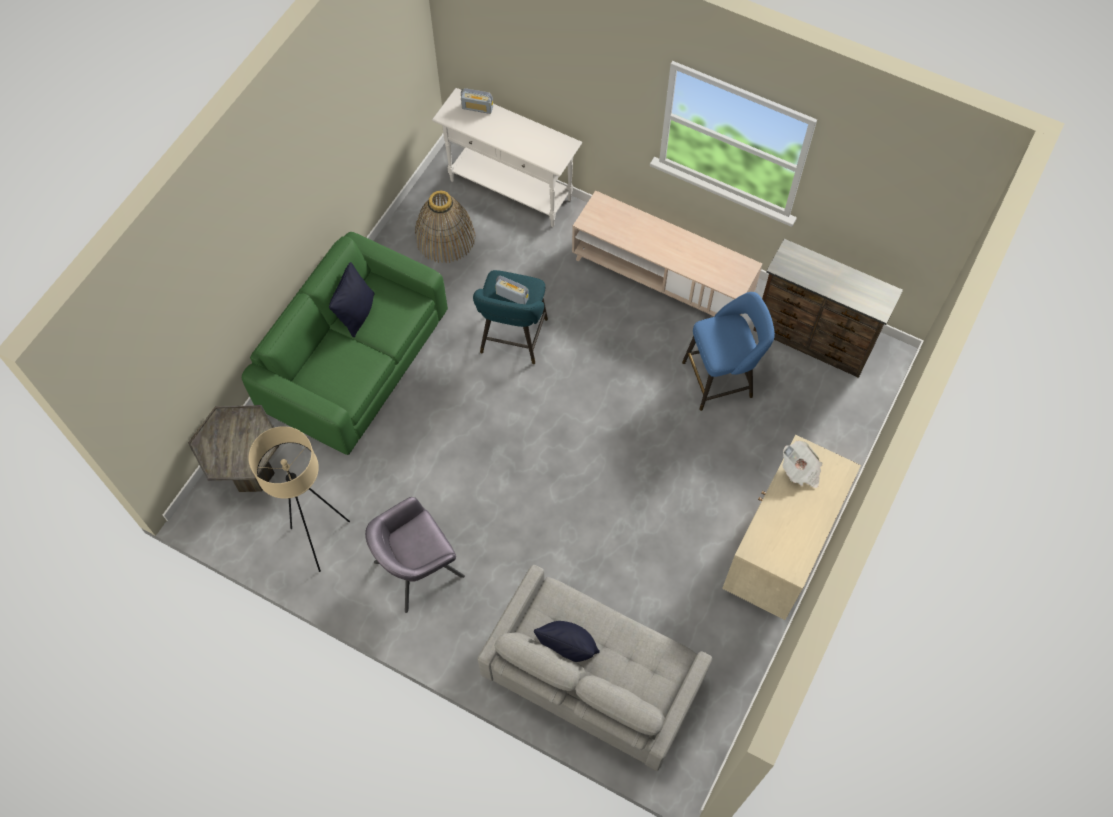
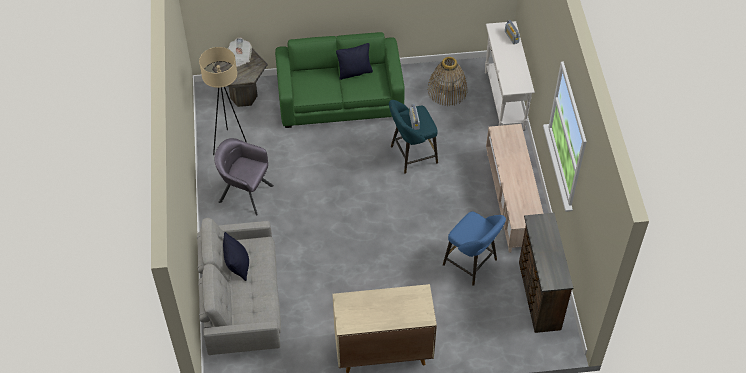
camera: 55 degrees right, 10 degrees down
(800, 470) = (408, 298): newspaper -> newspaper (240, 57)

